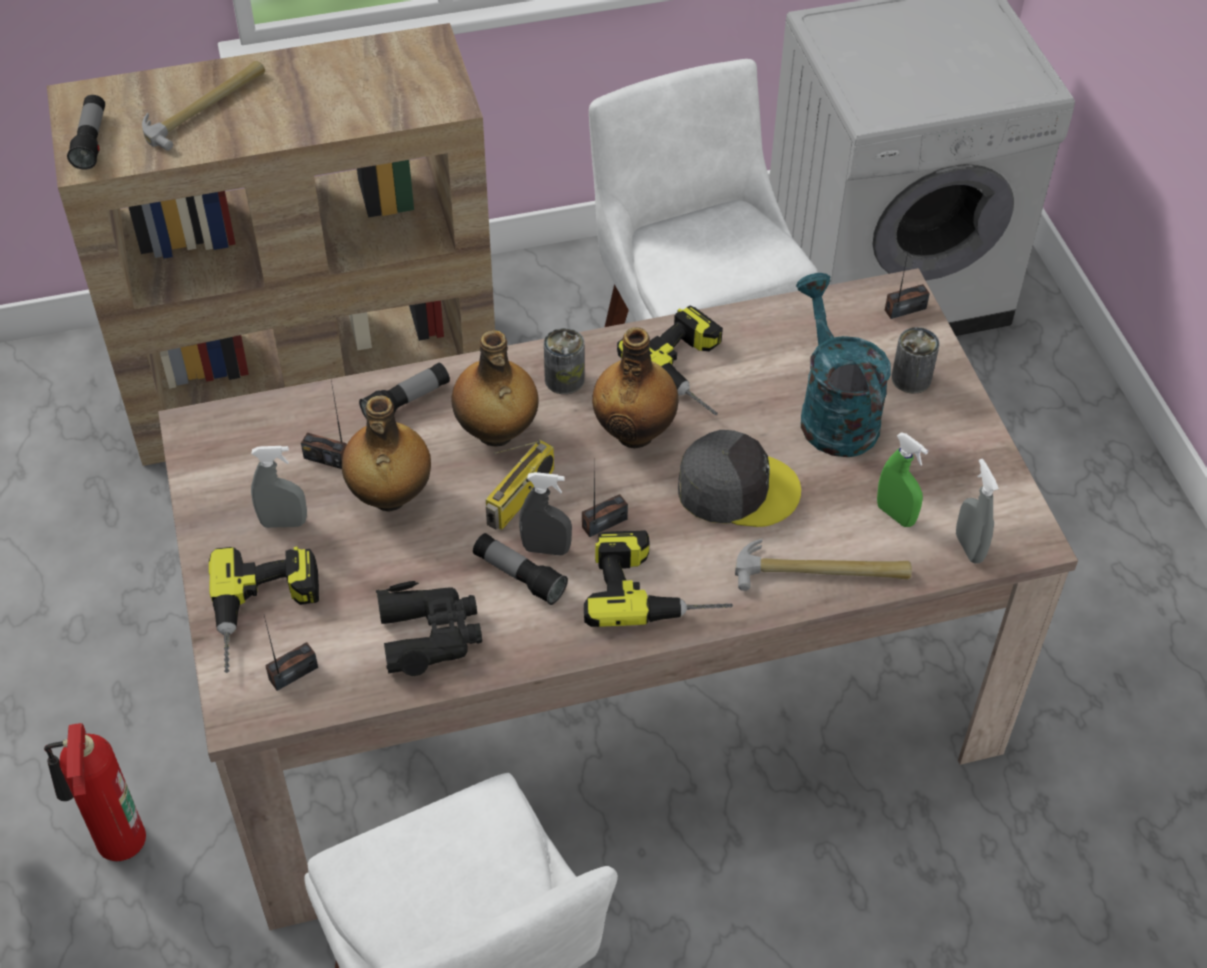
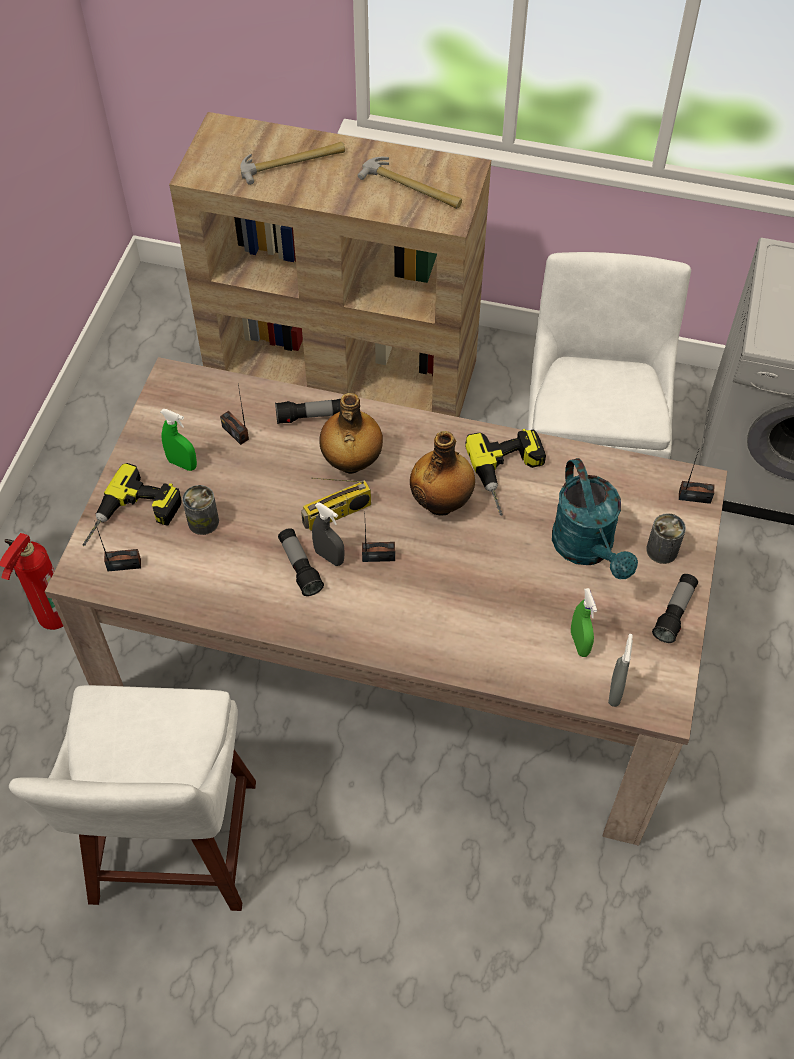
camera: 30 degrees right, 5 degrees up
(91, 141) = (209, 160): flashlight -> flashlight (674, 613)
(283, 522) = (182, 464): grey spray bottle -> green spray bottle
(389, 496) = (256, 476): bottle -> none
(430, 634) = (220, 579): black binoculars -> none
(564, 379) = (420, 445): can -> can (203, 522)
(655, 586) = (381, 615): power drill -> none
(736, 488) = (482, 573): grey cap -> none
(822, 572) = (499, 659): hammer -> hammer (411, 188)
(833, 412) = (587, 549): turquoise watering can -> turquoise watering can turned 150 degrees clockwise

